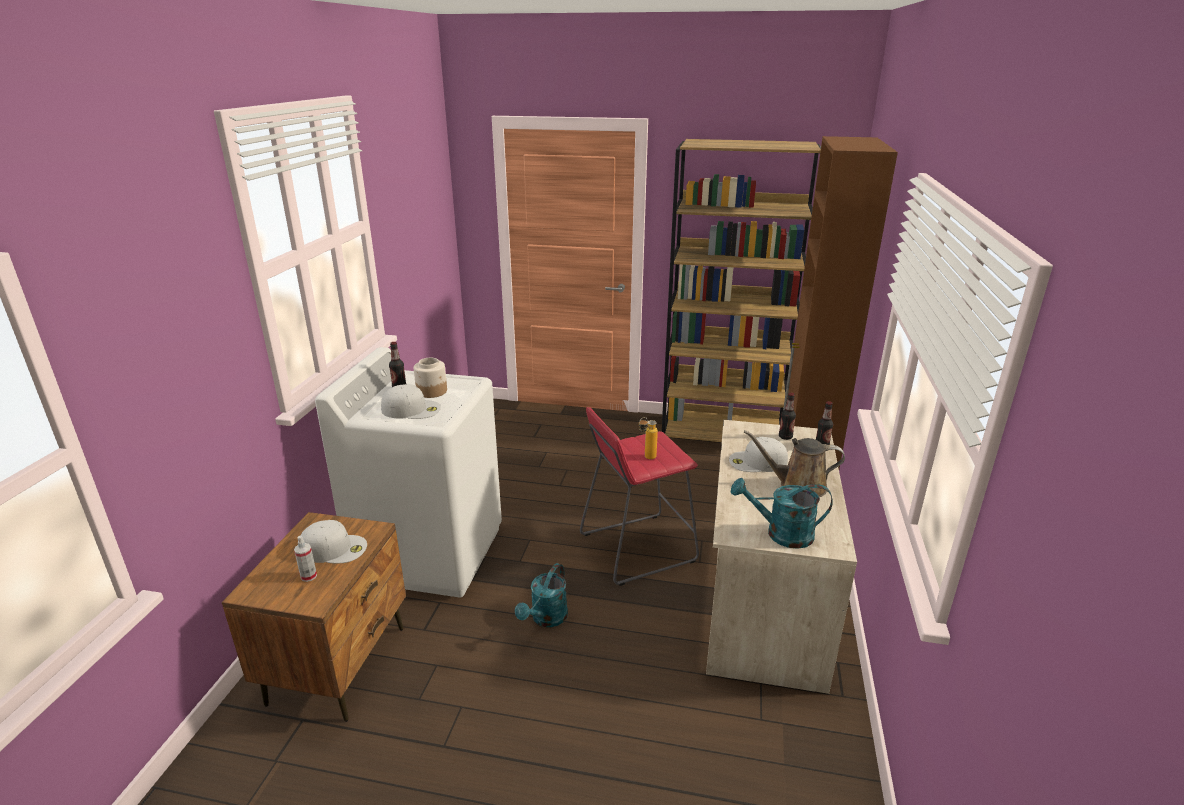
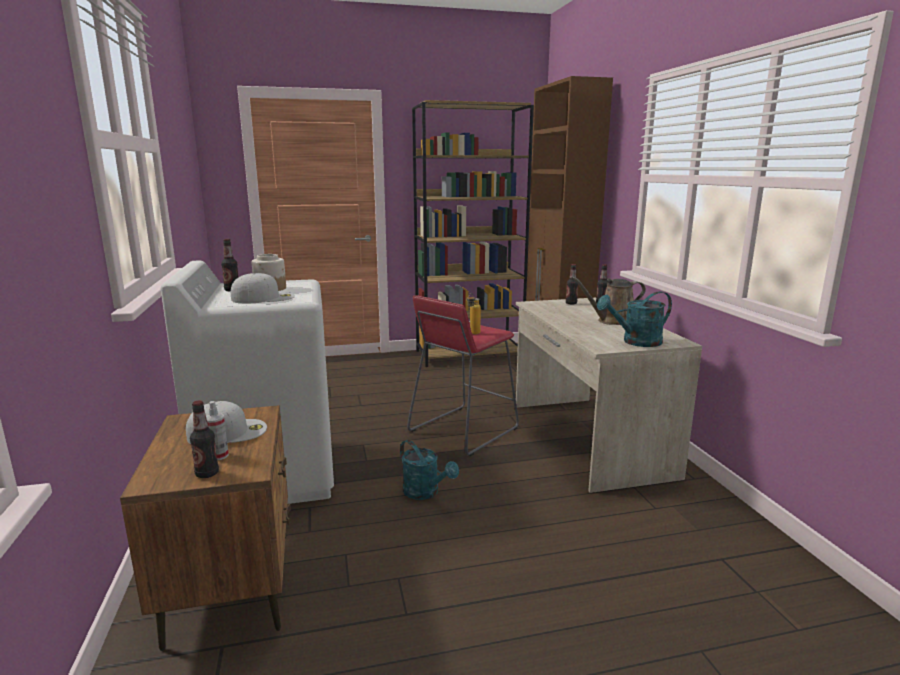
camera: 25 degrees left, 10 degrees down
(287, 595) = (207, 474): none -> bottle
(546, 619) = (425, 493): turquoise watering can -> turquoise watering can turned 45 degrees counterclockwise
(757, 462) = (569, 315): white cap -> none

